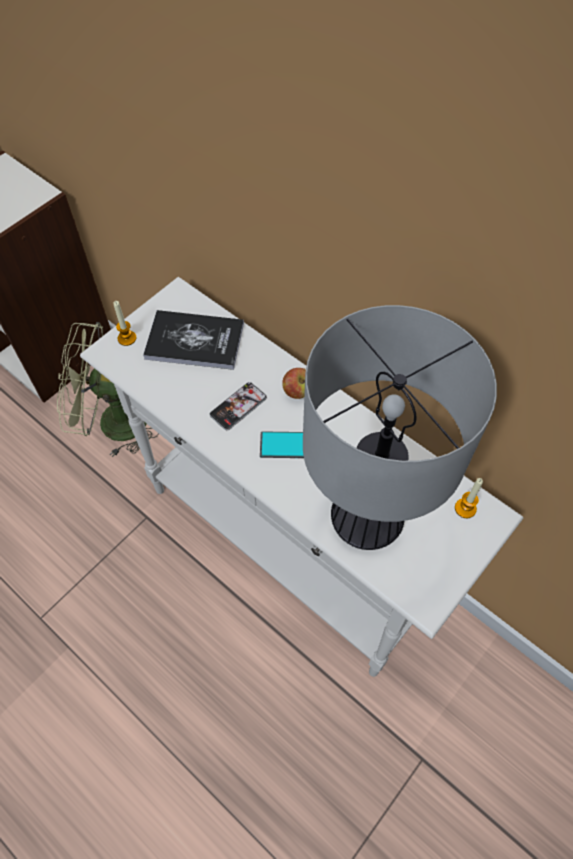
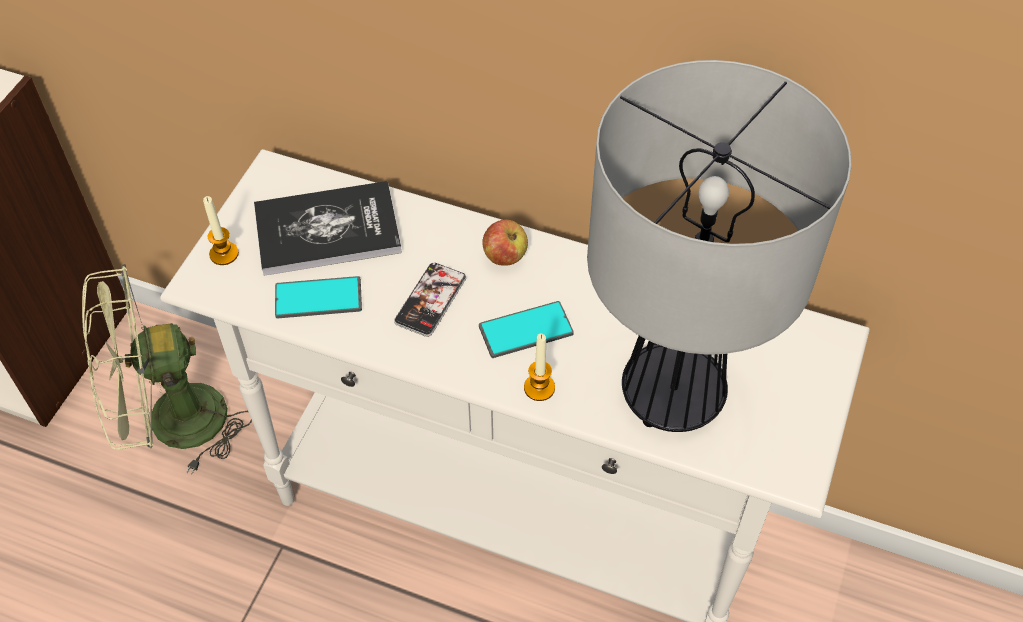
camera: 20 degrees left, 5 degrees down
(170, 384) = (318, 298): none -> phone
(465, 508) = (793, 339): candle -> candle (539, 388)

